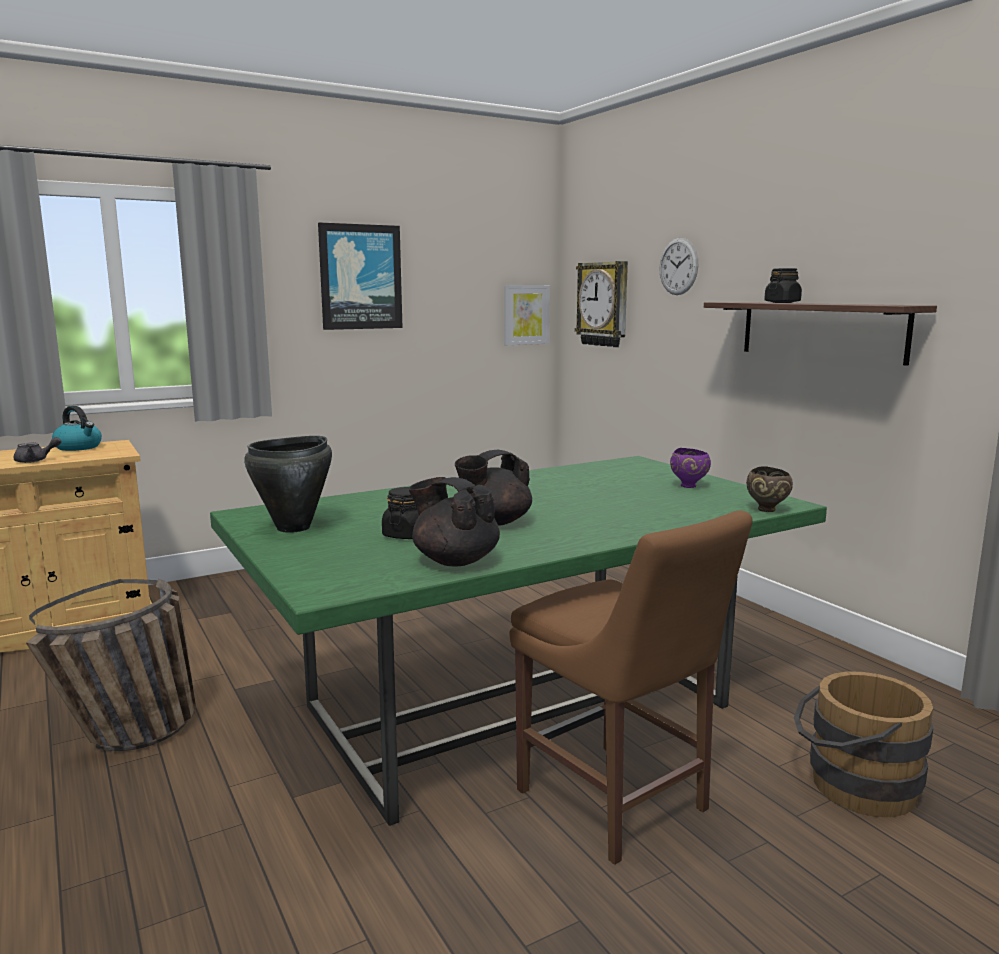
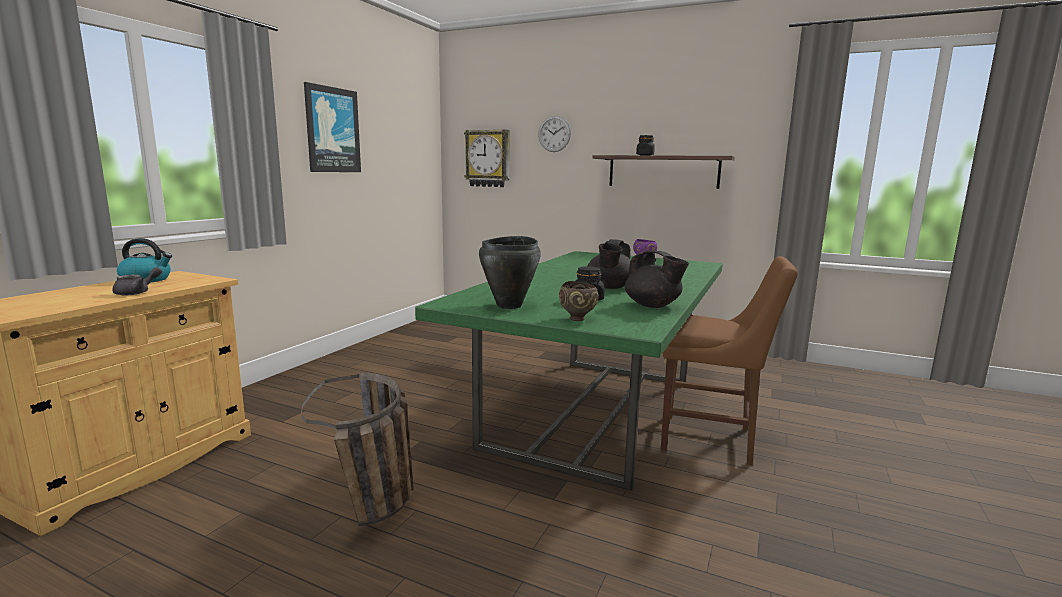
camera: 35 degrees left, 0 degrees up
(454, 560) = (653, 306): black teapot -> black teapot turned 135 degrees counterclockwise
(525, 314) = (426, 165): picture -> none
(767, 510) = (707, 267): brown bowl -> brown bowl (578, 319)
(852, 786) = (778, 401): brown bucket -> none

